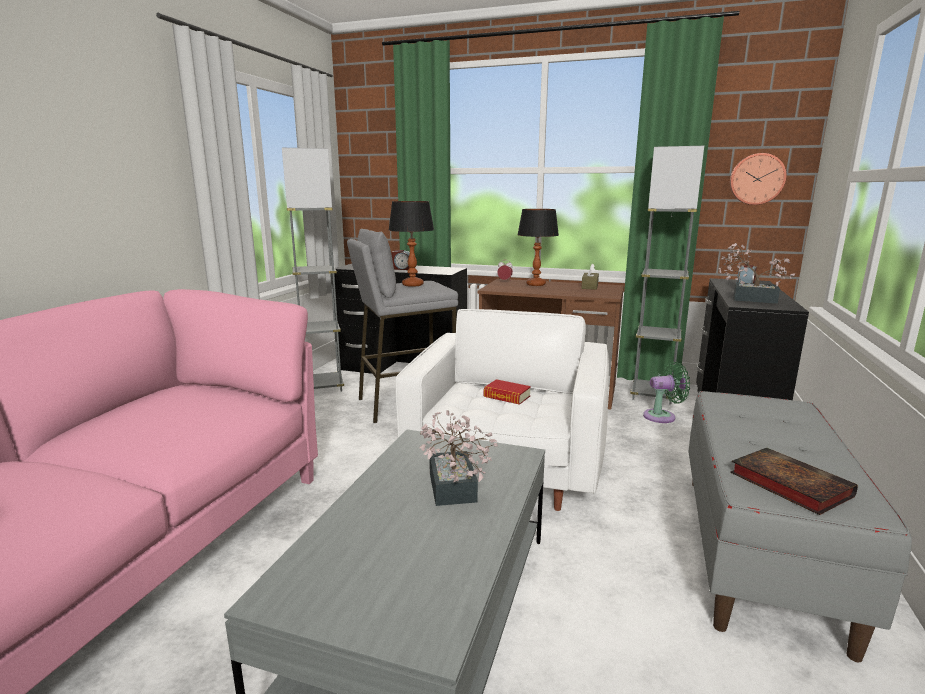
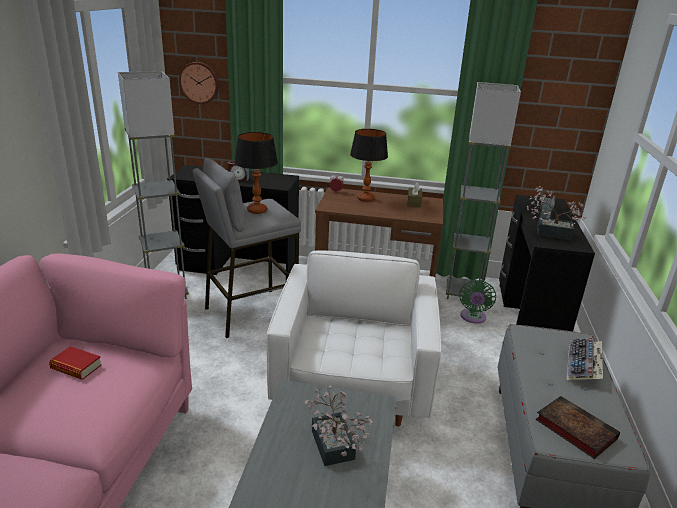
camera: 10 degrees left, 10 degrees up
(506, 396) = (356, 334): book -> book (76, 367)
(662, 416) = (473, 318): green fan -> green fan turned 120 degrees clockwise
(757, 179) = (560, 110): wall clock -> wall clock (199, 82)
(800, 427) = (583, 365): none -> keyboard

